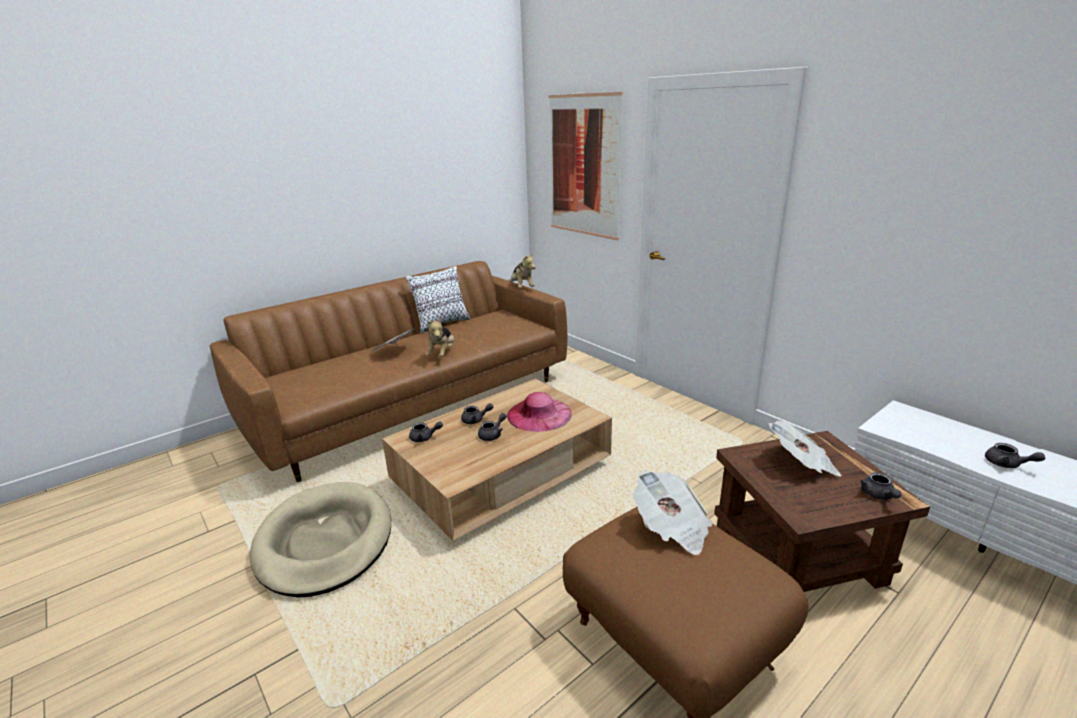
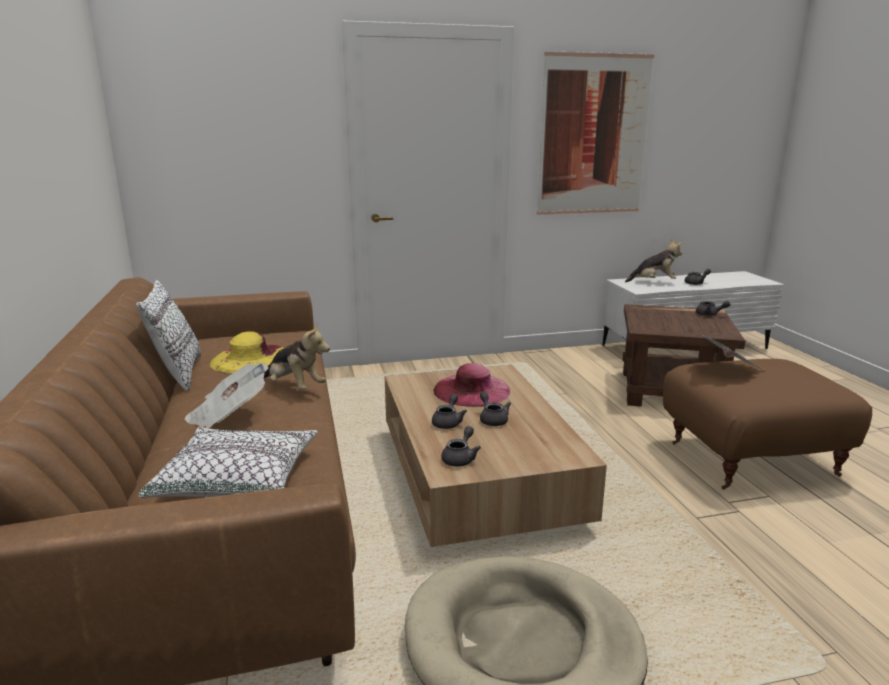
camera: 65 degrees left, 5 degrees down
(325, 377) = (238, 479): none -> white pillow
(475, 330) = (250, 359): none -> yellow hat
(521, 287) = (224, 297): plush toy -> plush toy (654, 282)
(584, 166) = (244, 126): picture -> picture (593, 135)
(802, 464) = (664, 319): newspaper -> none

